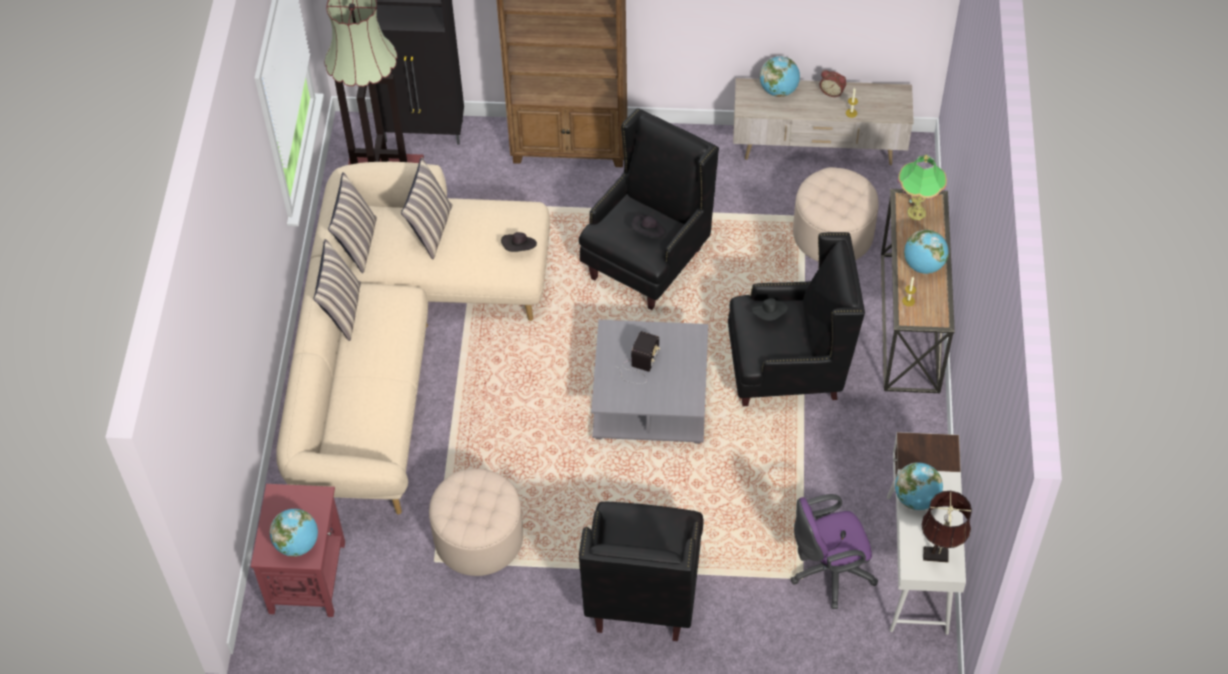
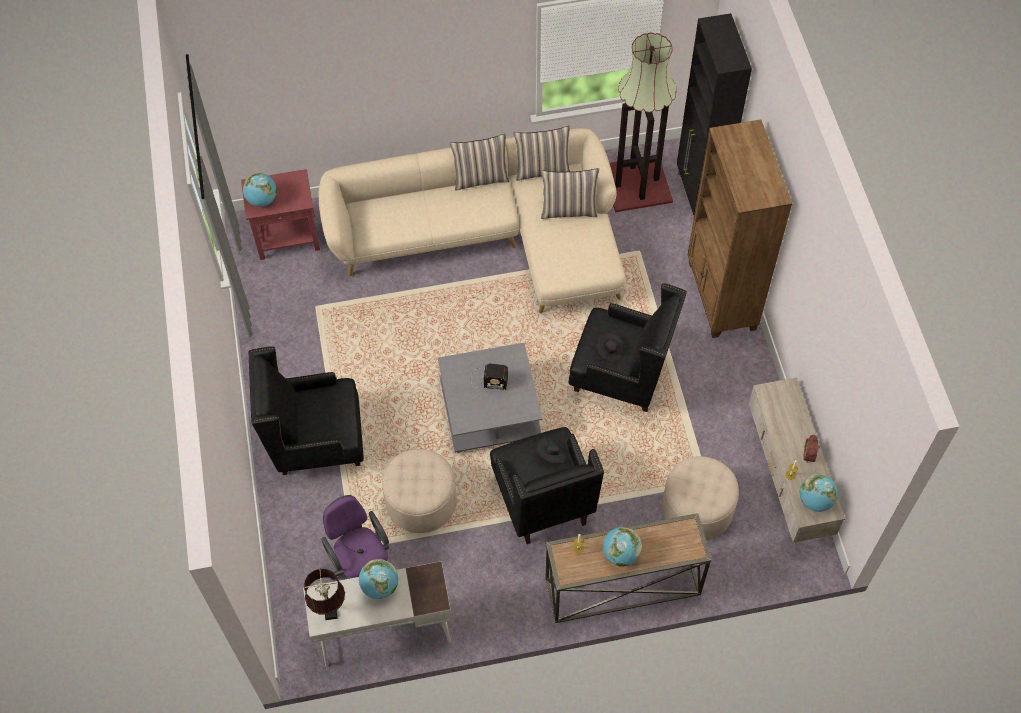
camera: 75 degrees right, 5 degrees up
(478, 538) = (341, 328): beige ottoman -> beige ottoman (421, 501)
(519, 248) = (570, 271): black hat -> none
(779, 90) = (795, 413): globe -> globe (815, 501)
(916, 213) = (677, 538): table lamp -> none

